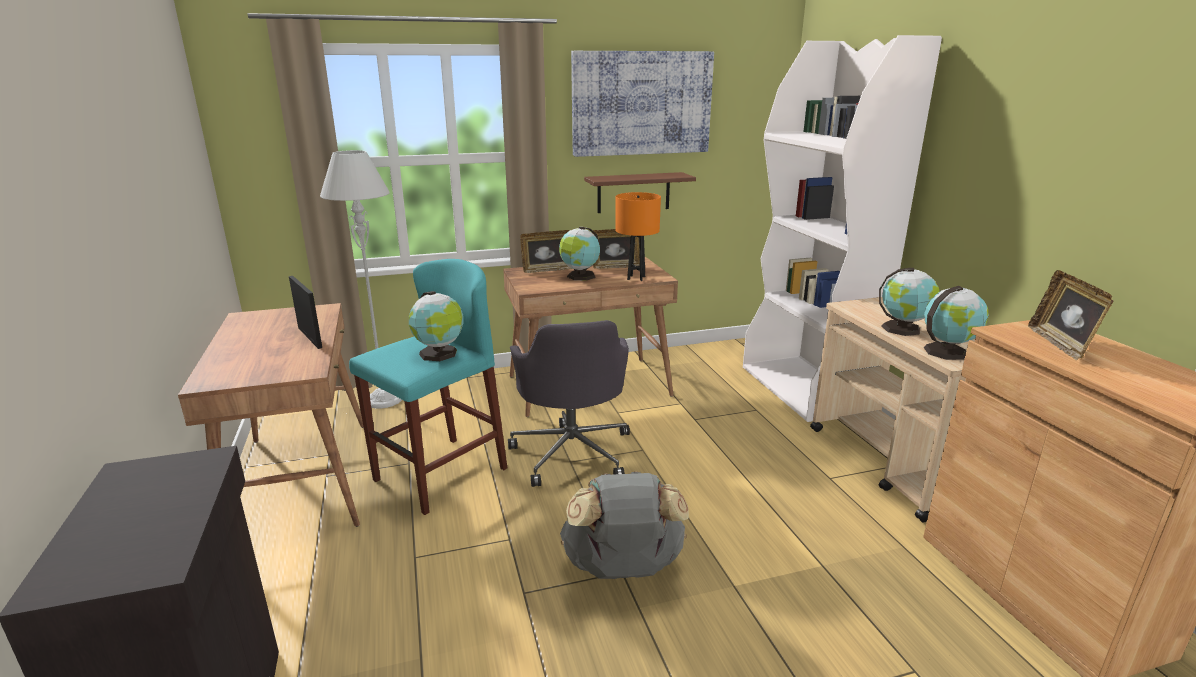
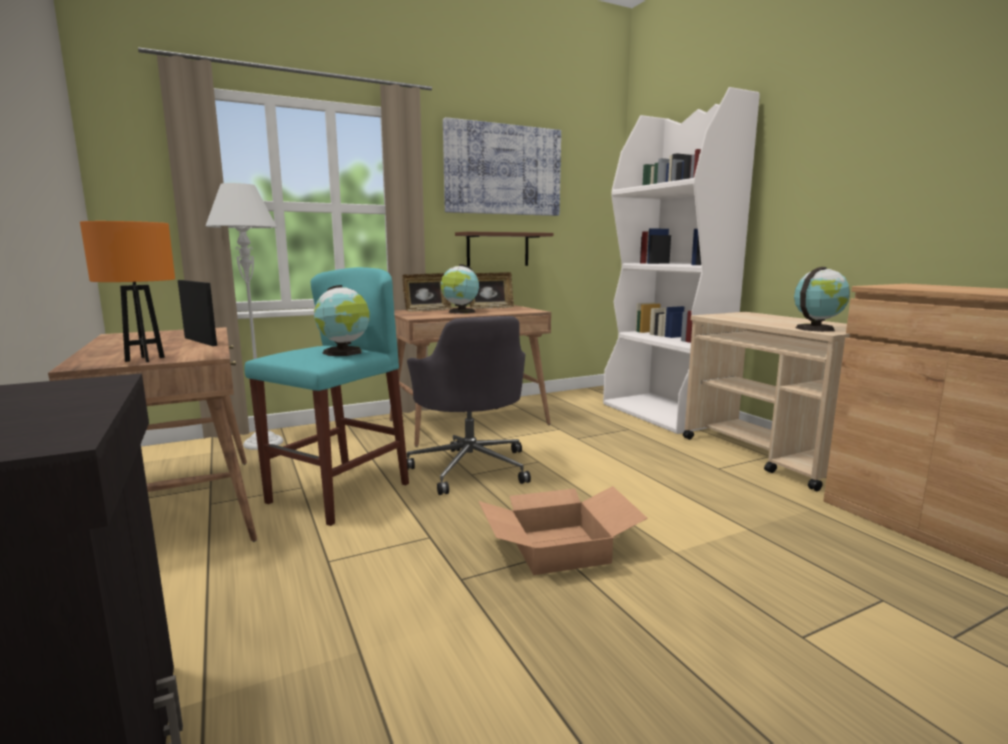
camera: 10 degrees left, 10 degrees down
(623, 569) = (558, 549): grey backpack -> cardboard box
(636, 278) = (513, 311): orange table lamp -> orange table lamp (145, 359)
(903, 329) = (768, 322): globe -> none
(1060, 344) = (934, 287): picture frame -> none

